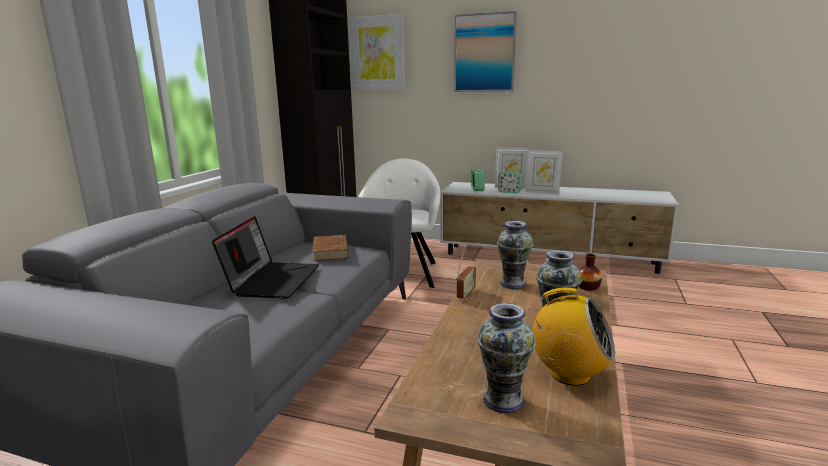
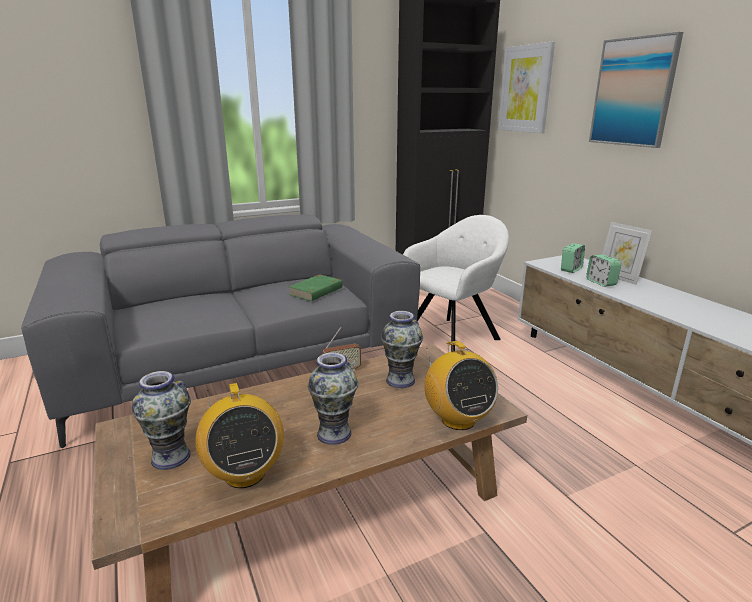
camera: 45 degrees right, 5 degrees up
(272, 280) = (238, 300): laptop -> none
(331, 251) = (316, 291): brown book -> green book
(542, 192) = (642, 295): picture frame -> none
(587, 287) = (457, 419): vase -> radio

